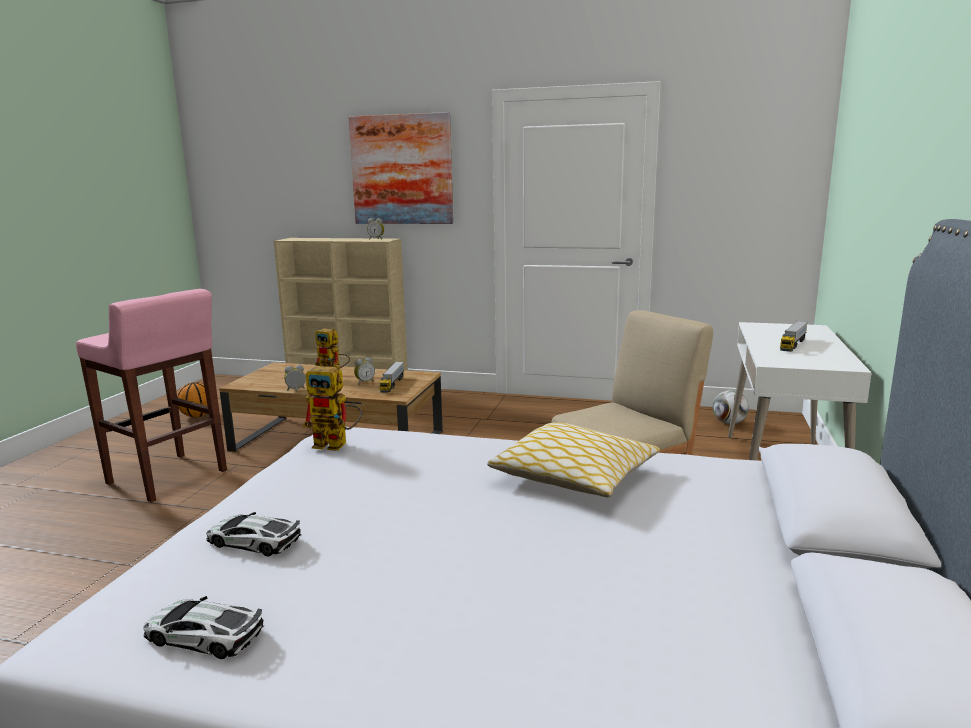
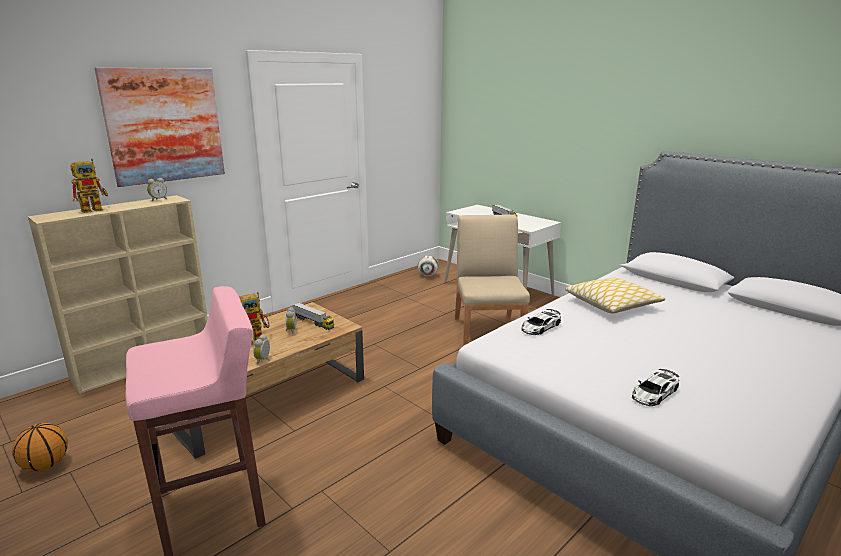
camera: 60 degrees left, 5 degrees up
(204, 635) = (756, 418): toy car -> toy car (540, 327)
(337, 445) = (518, 347): toy robot -> toy robot (96, 209)

